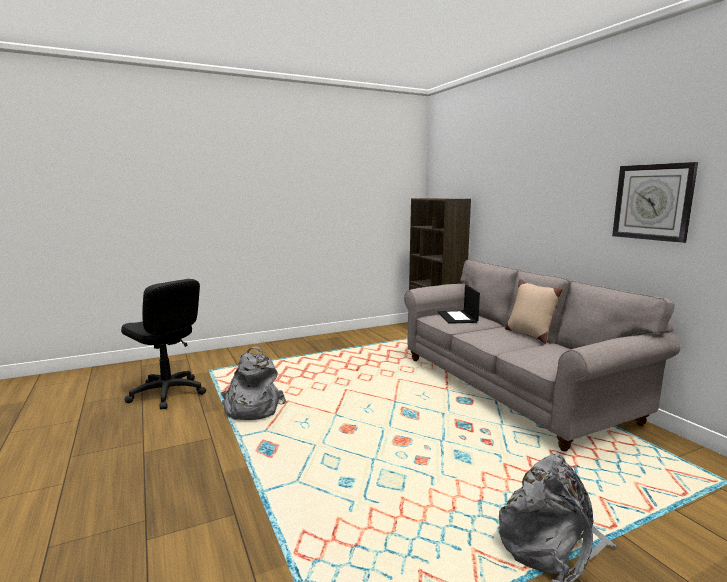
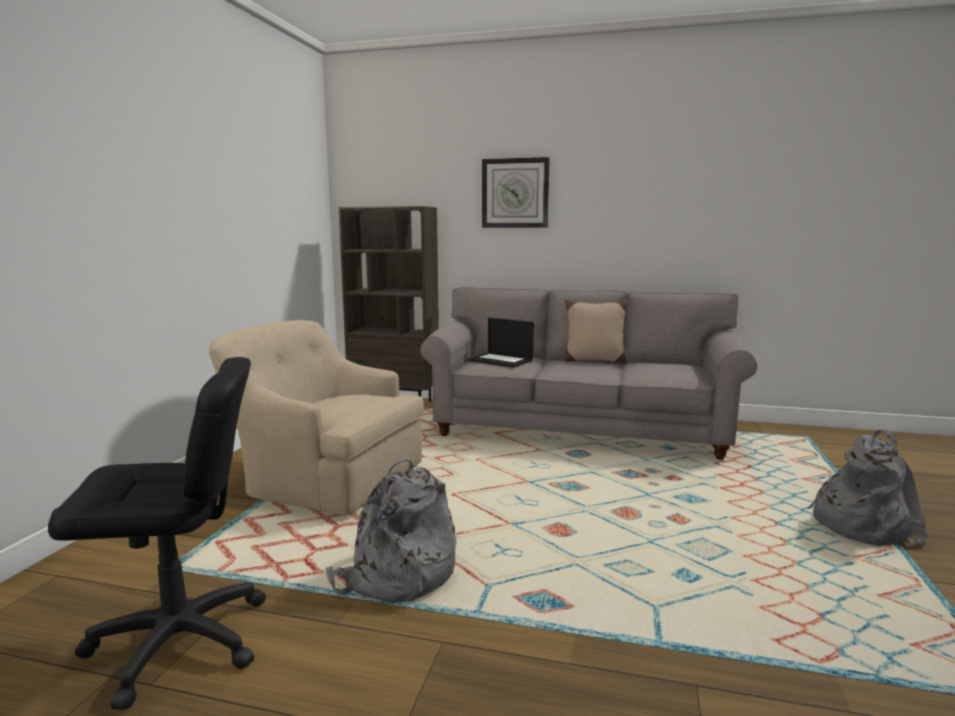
camera: 50 degrees left, 0 degrees up
(317, 360) = (324, 479): none -> beige armchair
(652, 202) = (693, 205): wall clock -> wall clock (515, 193)

